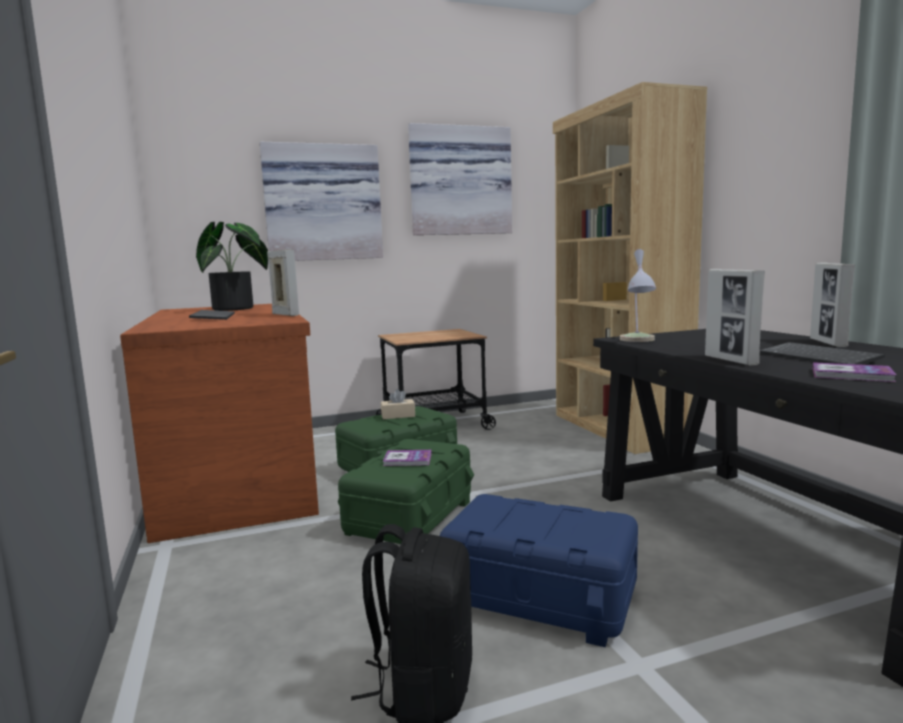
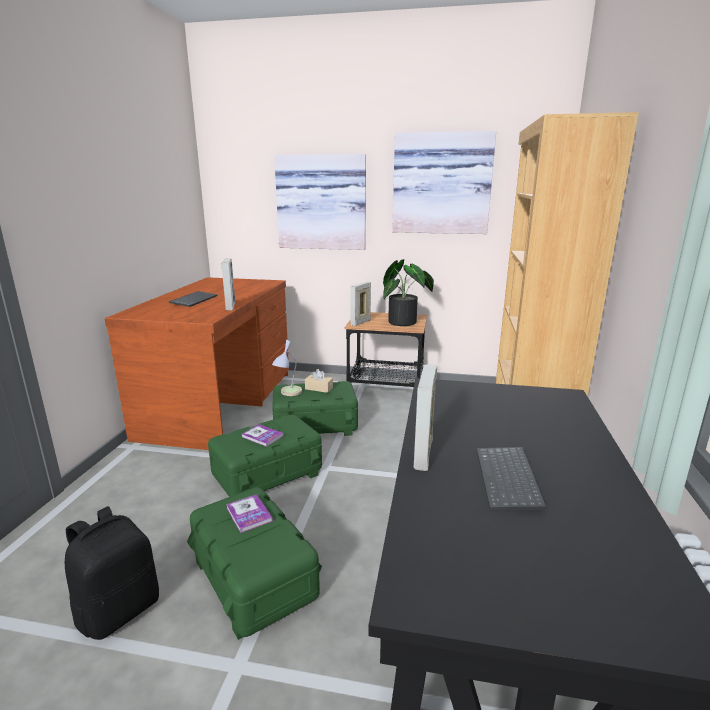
camera: 30 degrees right, 10 degrees up
(238, 308) = (238, 286): potted plant -> potted plant (406, 322)
(539, 598) = (253, 579): blue storage box -> green storage box
(638, 340) = (437, 393): table lamp -> table lamp (288, 393)
(828, 343) = (591, 455): picture frame -> picture frame (360, 323)
(851, 374) = (456, 522): book -> book (249, 514)

